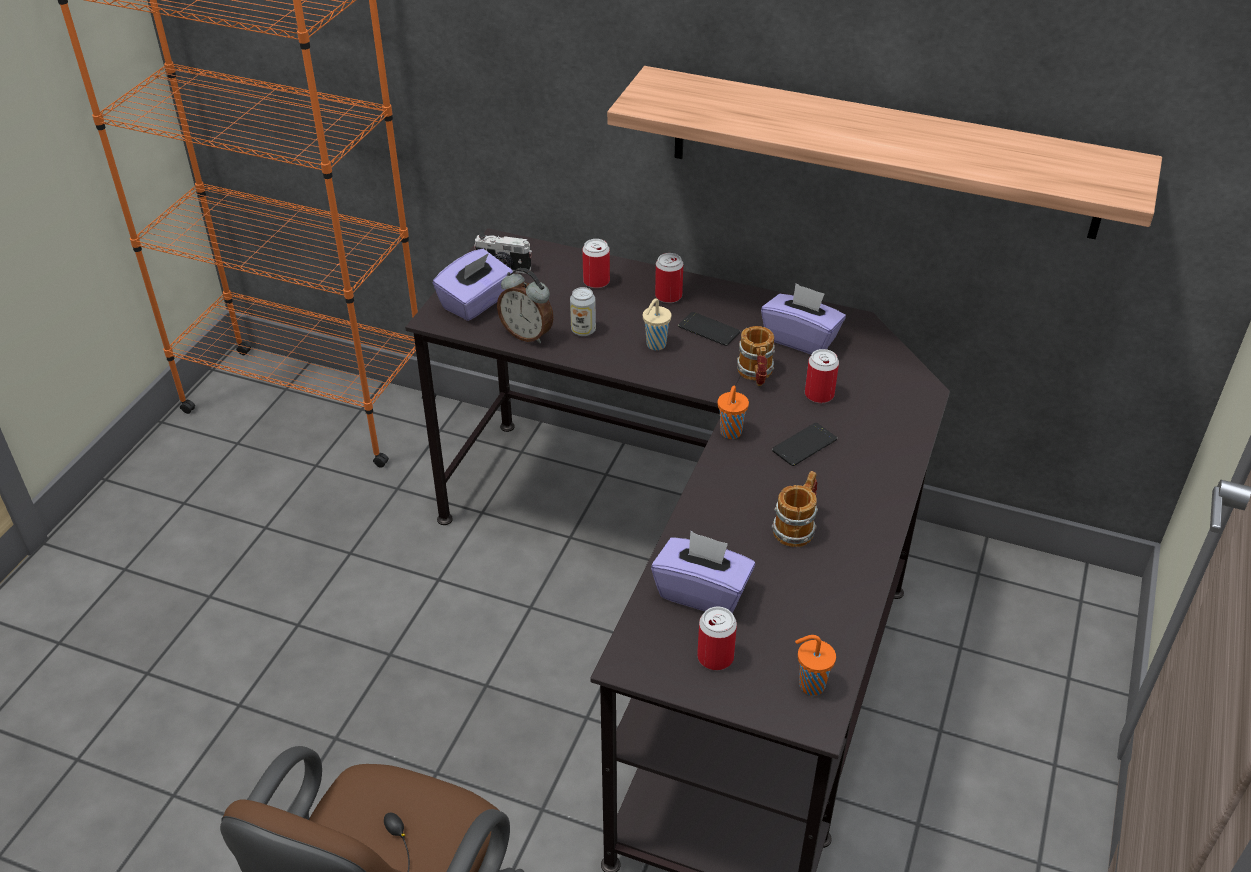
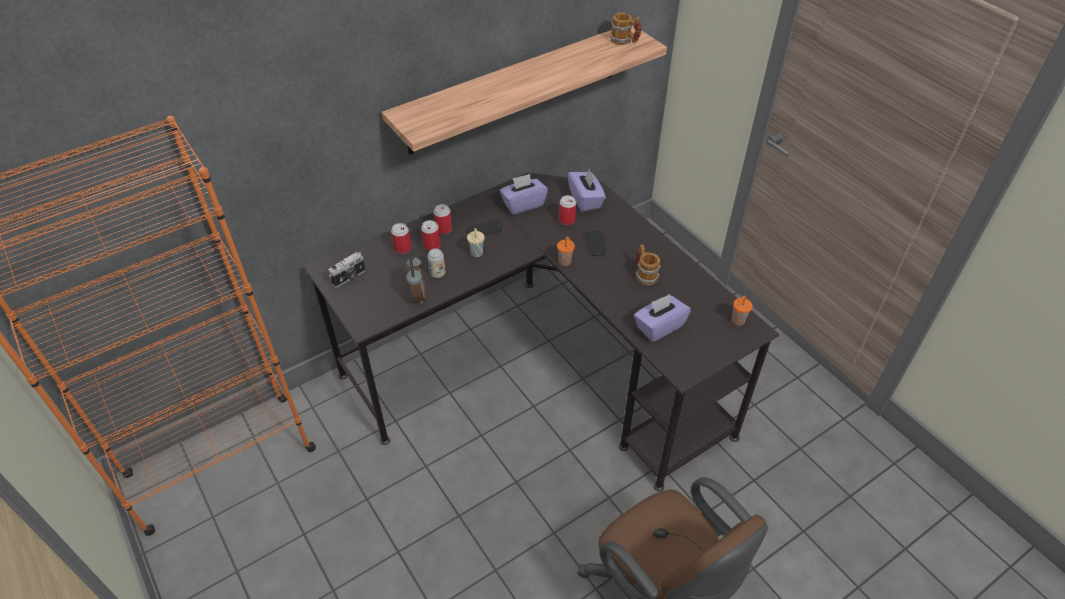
camera: 55 degrees left, 5 degrees up
(476, 303) = (368, 303): purple tissue box -> purple tissue box (585, 200)
(527, 334) = (418, 296): alarm clock -> alarm clock turned 75 degrees counterclockwise
(715, 657) = (700, 343): can -> can (432, 245)
(756, 375) = (533, 232): mug -> mug (624, 41)

